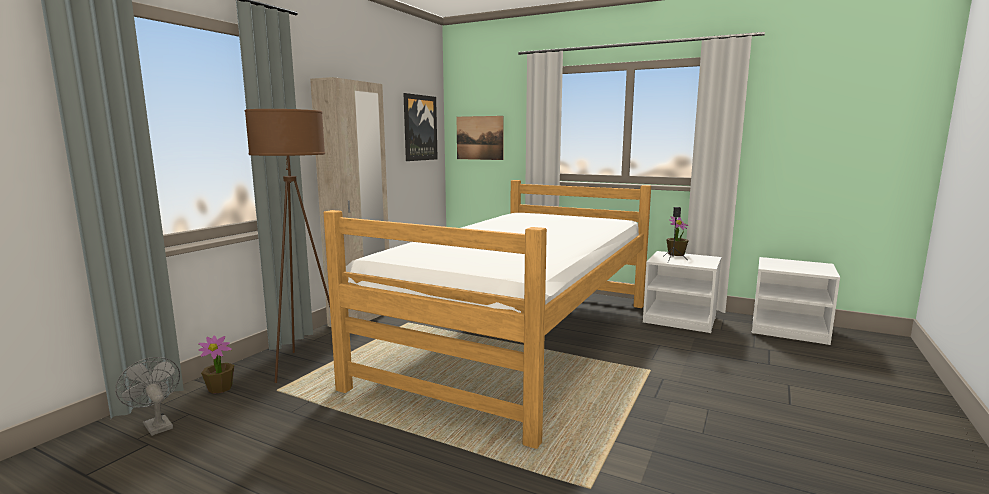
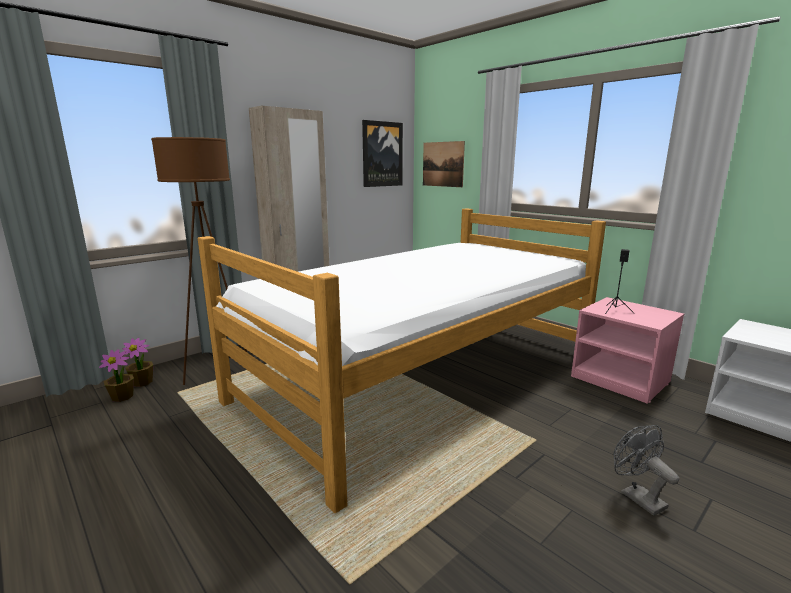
camera: 20 degrees right, 5 degrees up
(155, 424) = (72, 407): grey fan -> grey fan (637, 496)
(676, 254) = (626, 304): potted plant -> potted plant (122, 397)
(680, 319) = (621, 379): white nightstand -> pink nightstand

